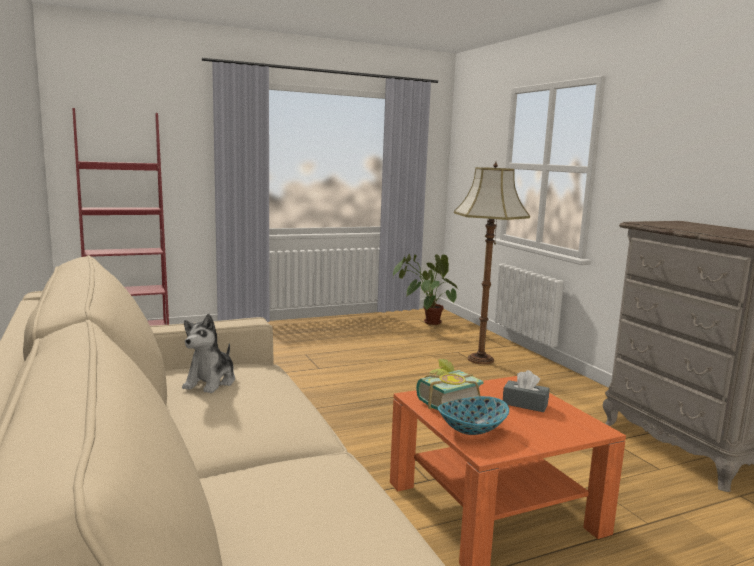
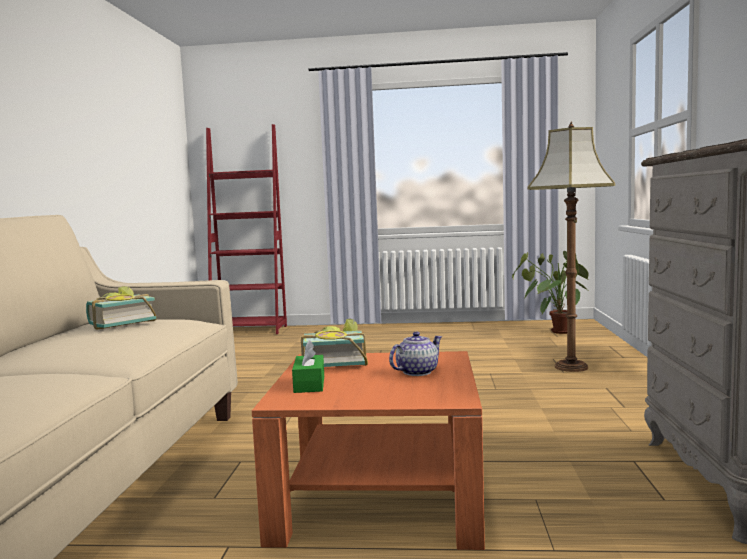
camera: 30 degrees right, 5 degrees down
(211, 382) = (120, 324): plush toy -> book
(471, 429) = (309, 384): bowl -> green tissue box
(525, 404) = (416, 372): grey tissue box -> teapot

